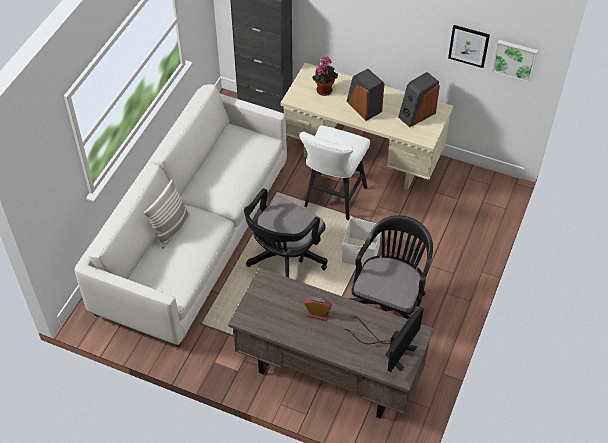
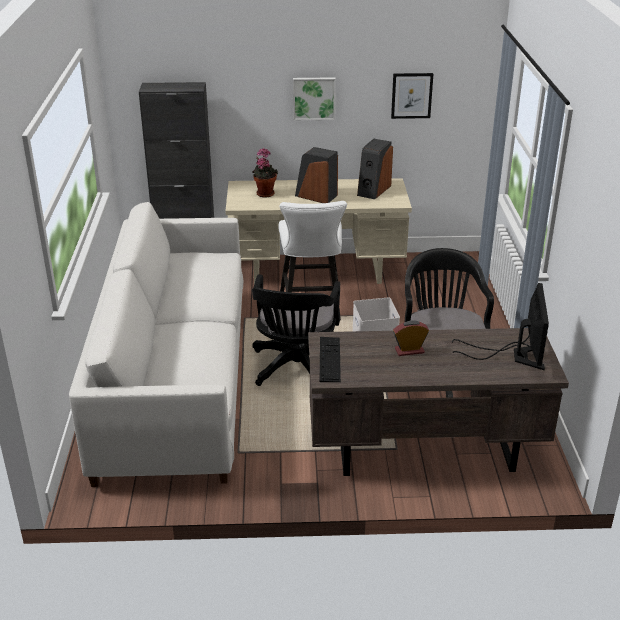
camera: 25 degrees left, 20 degrees down
(171, 229) = (165, 344): pillow -> none
(257, 300) = (329, 359): none -> keyboard
(515, 59) = (462, 96): picture -> picture (314, 98)

